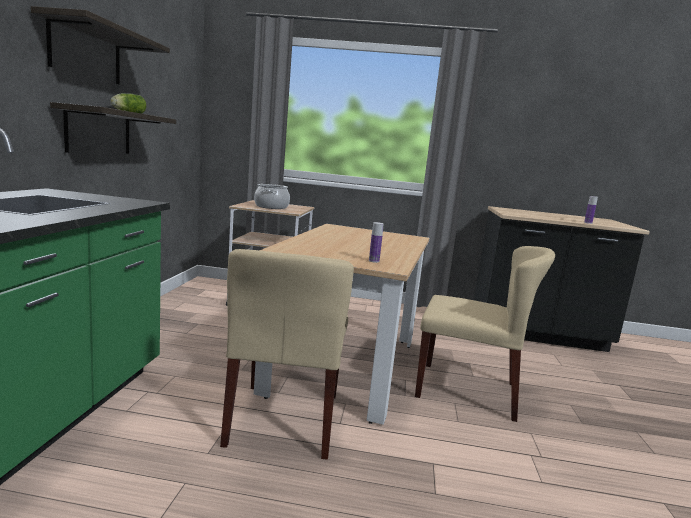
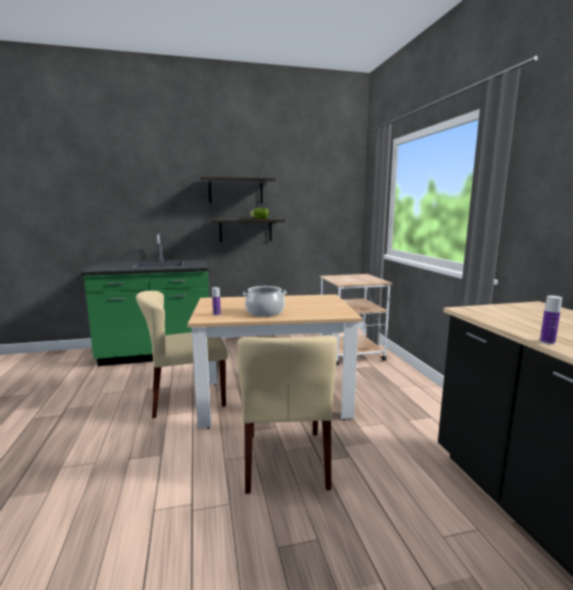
camera: 70 degrees right, 0 degrees up
(271, 207) = (347, 279): cooking pot -> cooking pot (265, 312)

